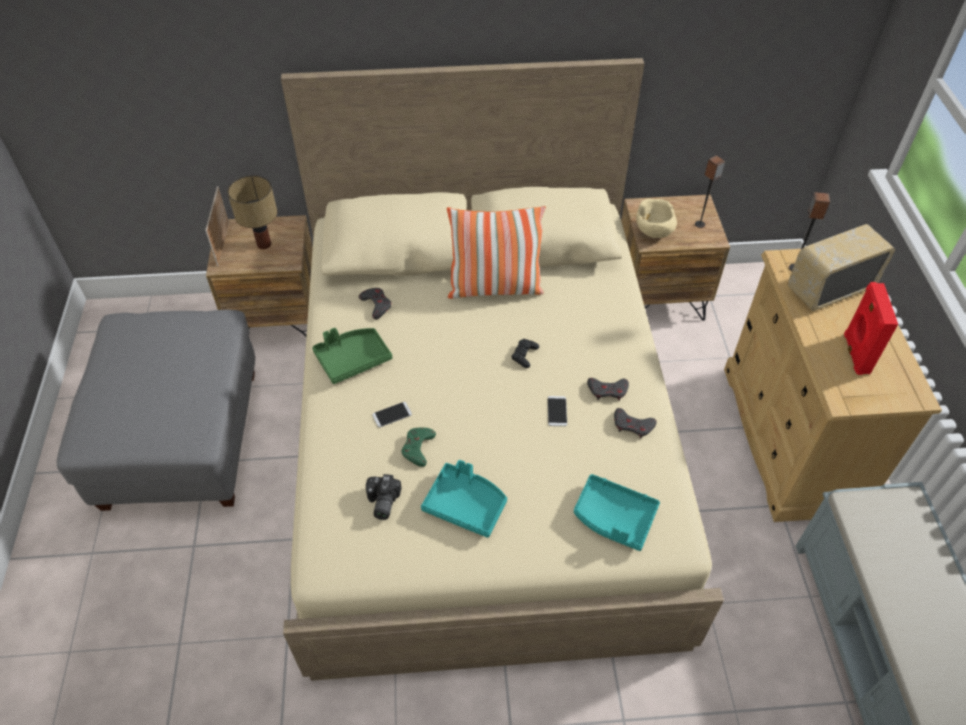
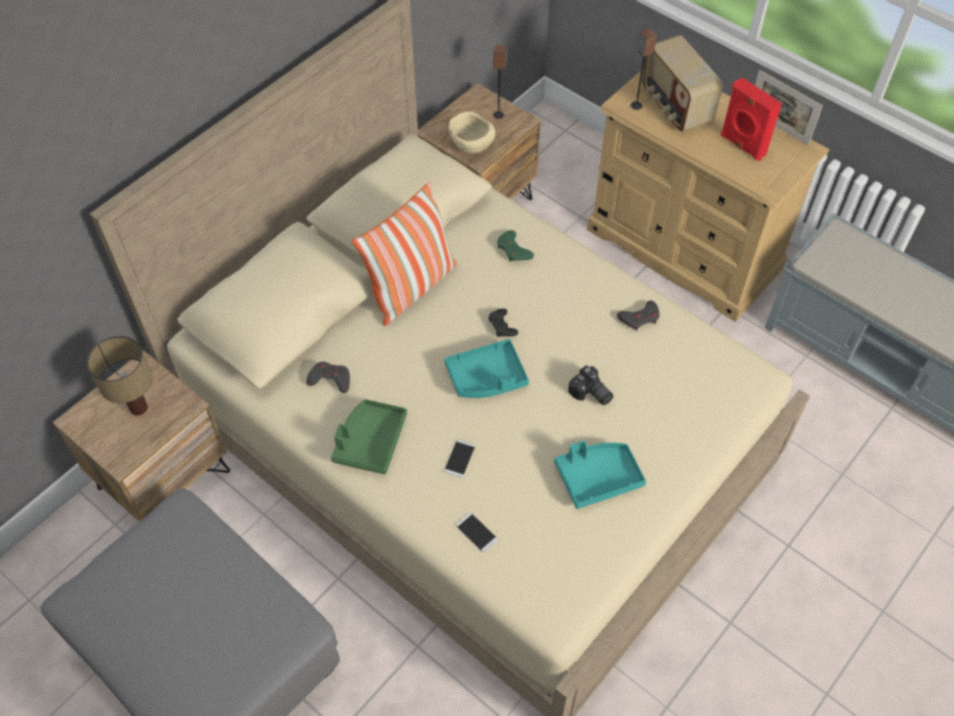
camera: 45 degrees left, 5 degrees up
(223, 243) = (93, 438): picture frame -> picture frame (777, 127)
(381, 503) = (537, 531): camera -> camera (590, 394)
(418, 448) = (512, 467): green game controller -> green game controller (513, 250)
(557, 411) = (577, 351): phone -> phone (476, 532)
(607, 390) = (593, 305): grey game controller -> none
(614, 518) = (703, 397): turquoise tray -> turquoise tray (487, 377)
(829, 289) = (675, 106): radio -> radio turned 45 degrees counterclockwise

